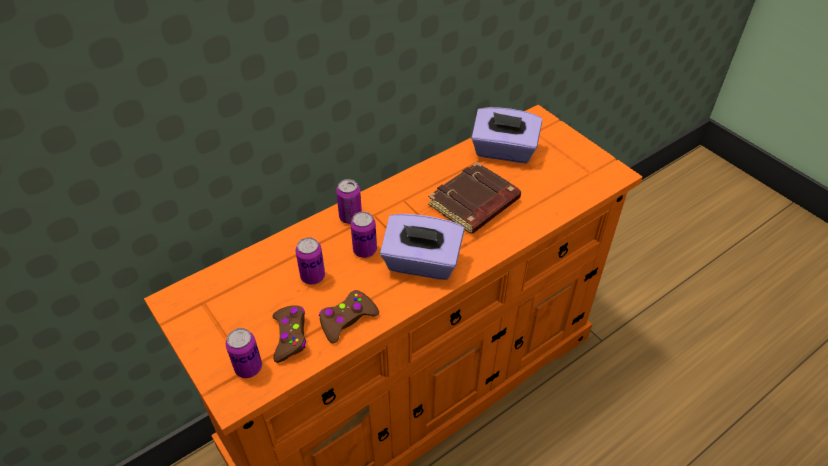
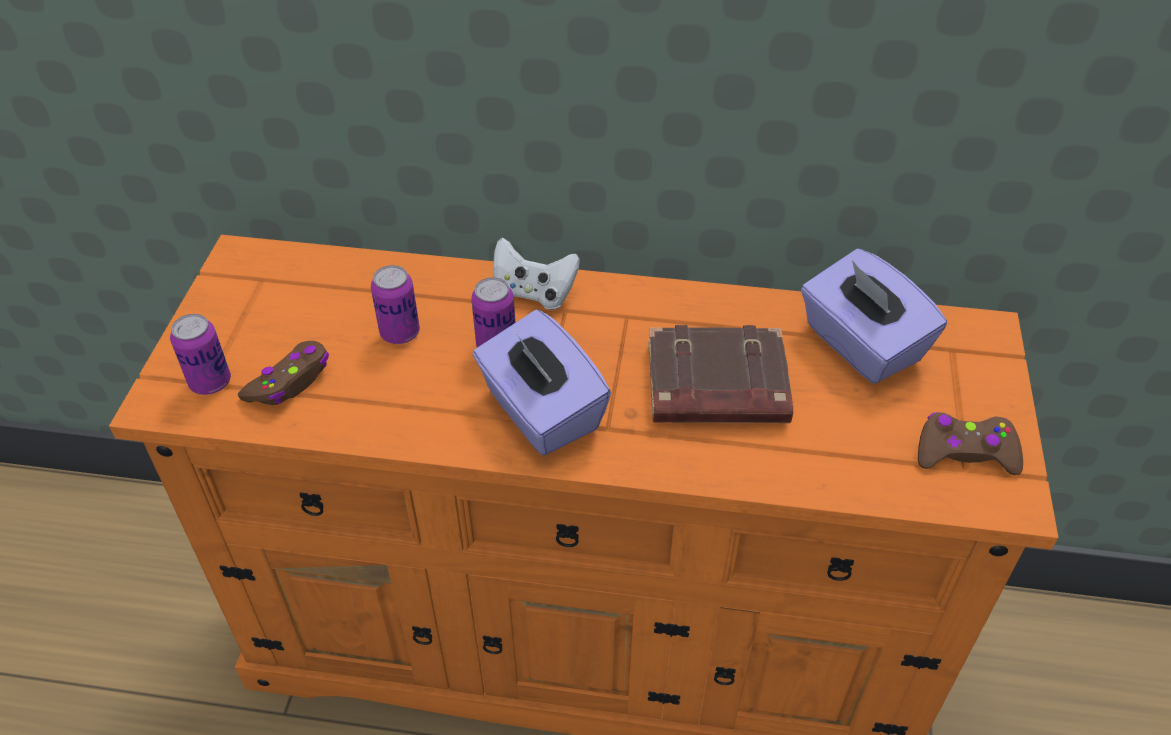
camera: 45 degrees right, 0 degrees up
(347, 320) = (368, 411): brown game controller -> brown game controller (965, 452)
(350, 217) = (533, 293): can -> white game controller

